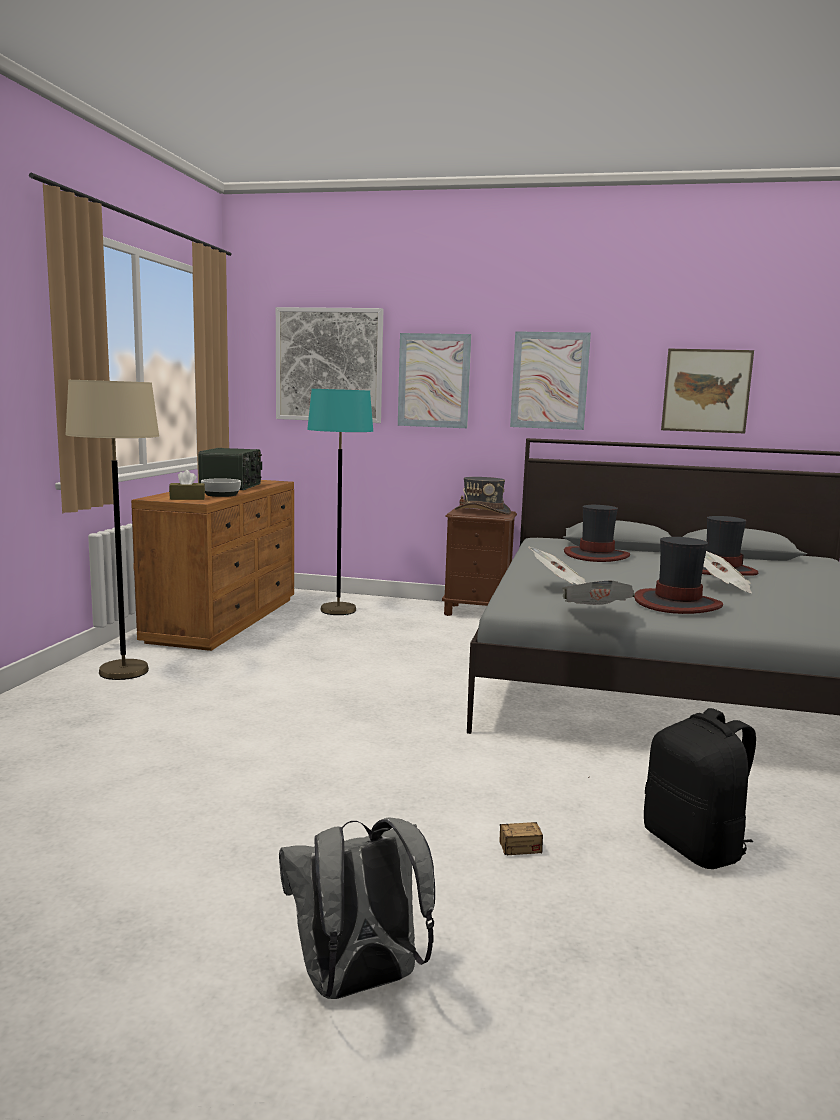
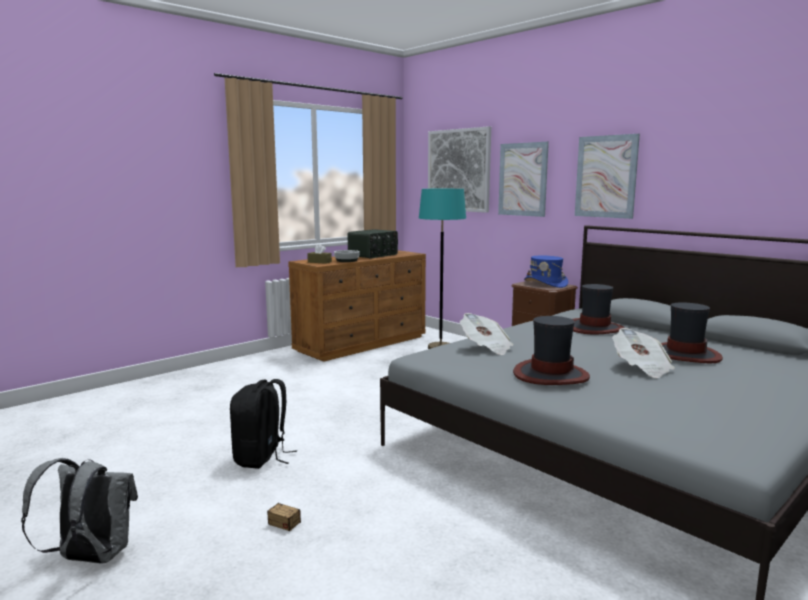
camera: 35 degrees right, 0 degrees up
(124, 671) = (262, 365): beige floor lamp -> none
(482, 512) = (545, 284): grey hat -> blue hat
(596, 613) = (462, 371): newspaper -> none
(695, 846) = (394, 566): black backpack -> black backpack (261, 458)
(706, 391) = (746, 182): picture -> none

